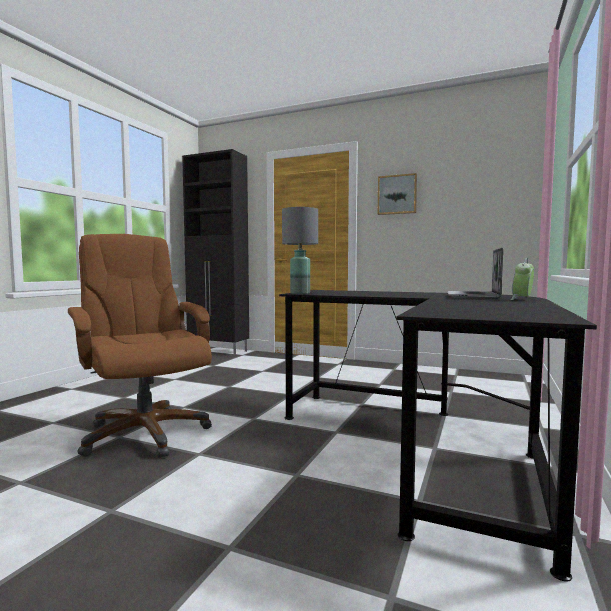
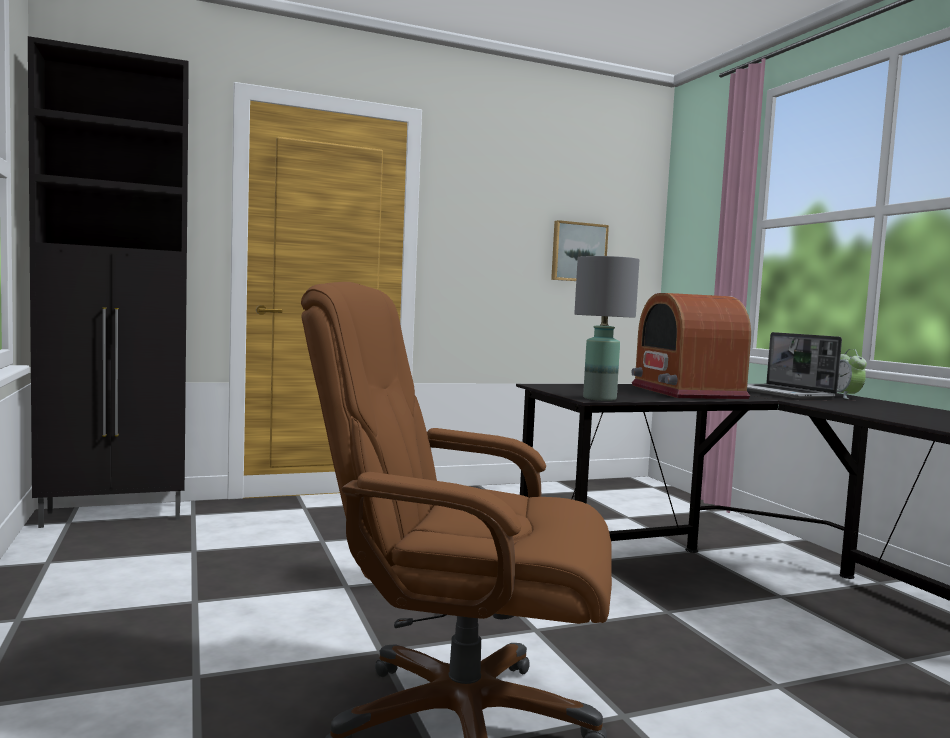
camera: 45 degrees left, 0 degrees up
(392, 294) = (686, 392): none -> radio
(397, 194) = (484, 214): picture -> picture (578, 252)

